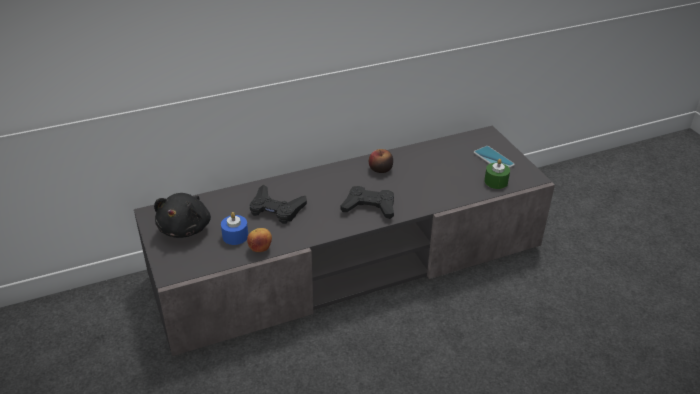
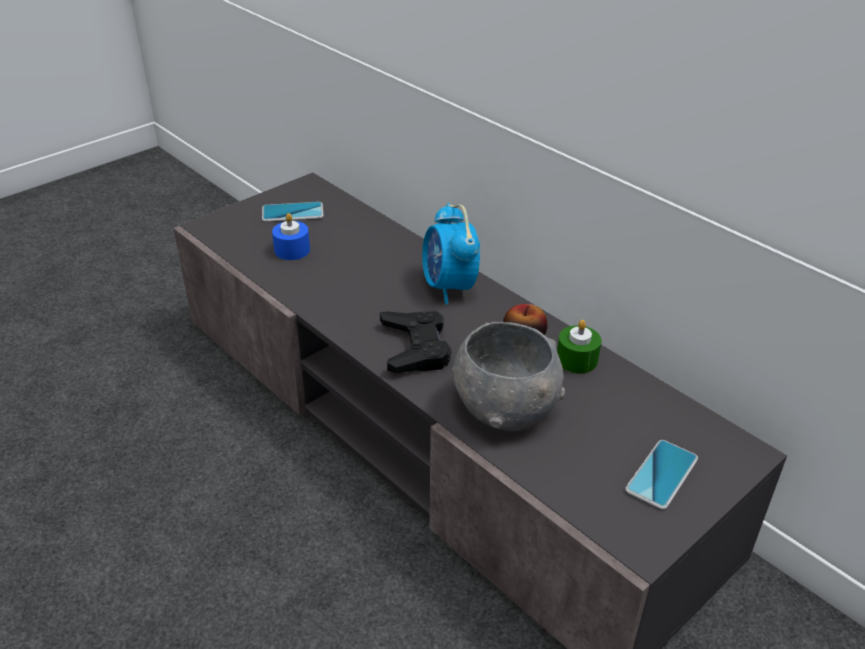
camera: 70 degrees right, 0 degrees up
(186, 228) = (292, 213): black plush toy -> phone
(260, 249) = (274, 275): apple -> none
(276, 209) = (364, 266): black game controller -> none
(319, 182) = (449, 287): none -> alarm clock
(432, 189) = (506, 408): none -> grey bowl
(496, 181) = (585, 489): green candle -> green candle (577, 359)

